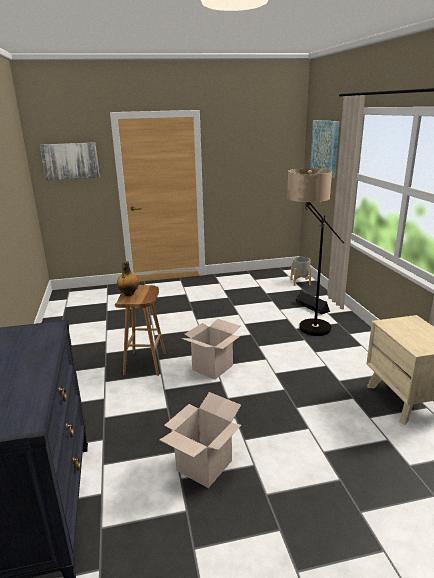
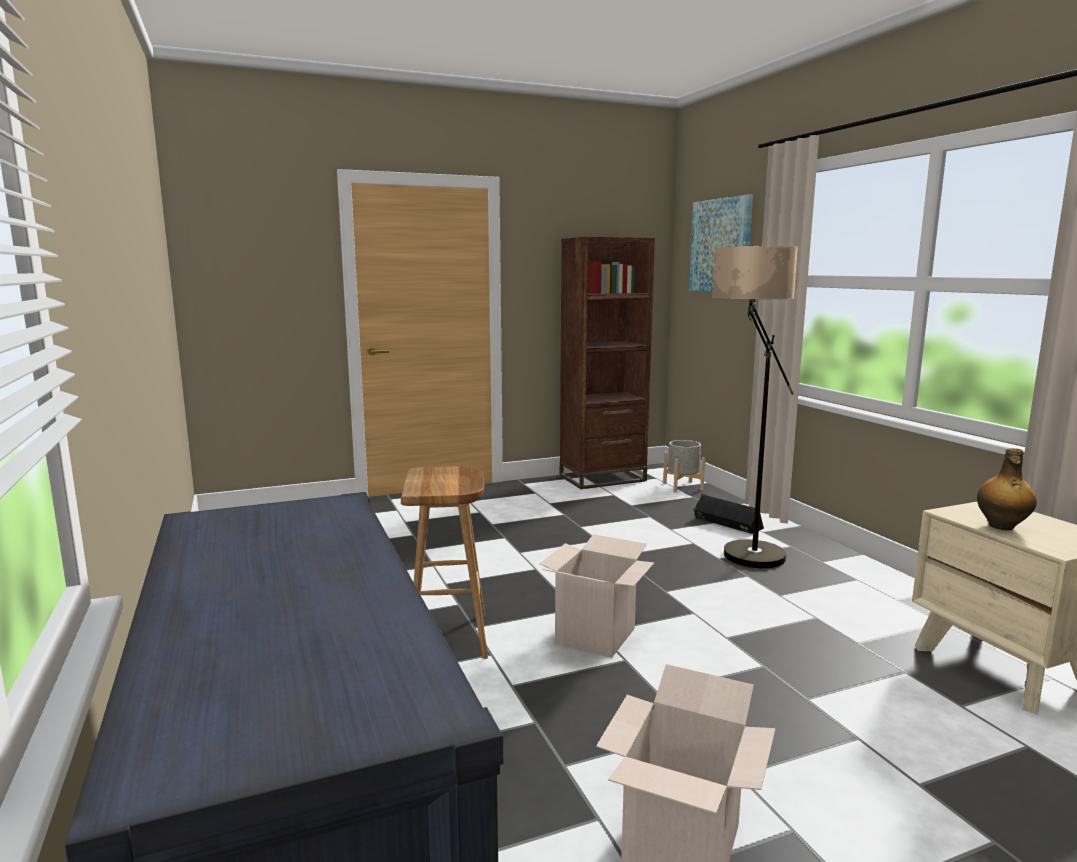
camera: 10 degrees left, 10 degrees down
(70, 161) = (255, 256): picture -> none
(128, 294) = (423, 482): bottle -> bottle (1001, 526)
(259, 275) = (602, 478): none -> brown bookcase

